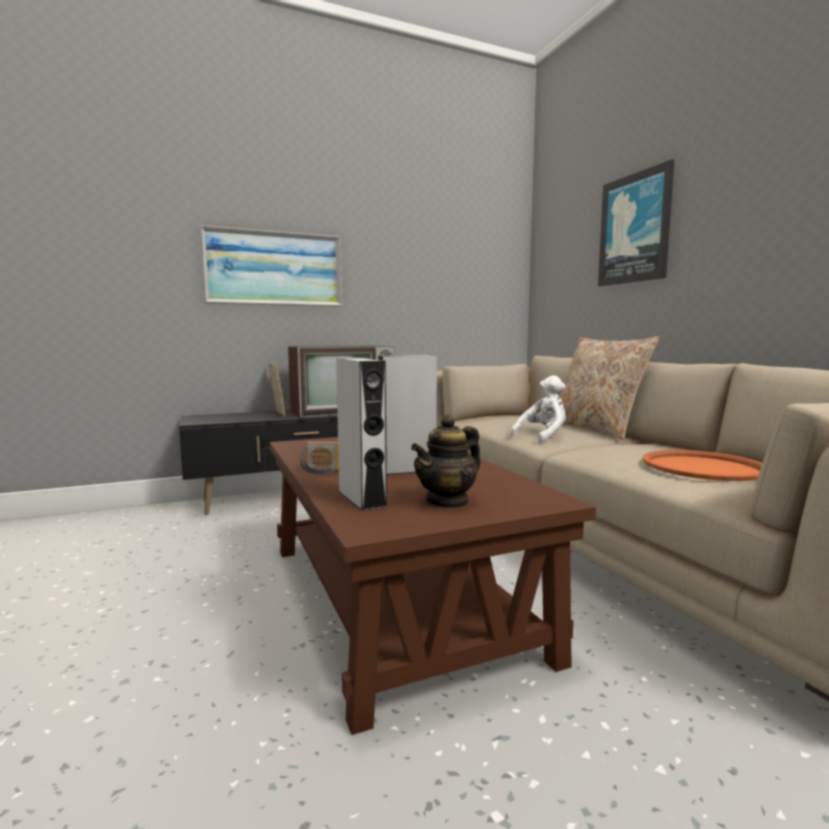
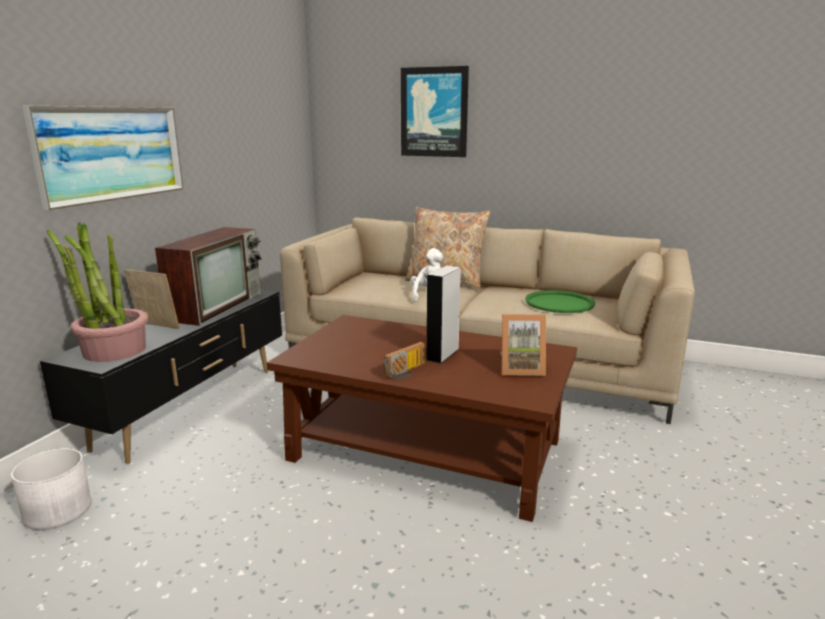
camera: 45 degrees left, 10 degrees up
(130, 524) = (57, 510): none -> white planter
(221, 418) = (114, 350): none -> potted plant
(362, 499) = (481, 385): grey speaker -> none
(448, 501) = (521, 369): teapot -> picture frame
(703, 467) = (559, 303): orange tray -> green tray

